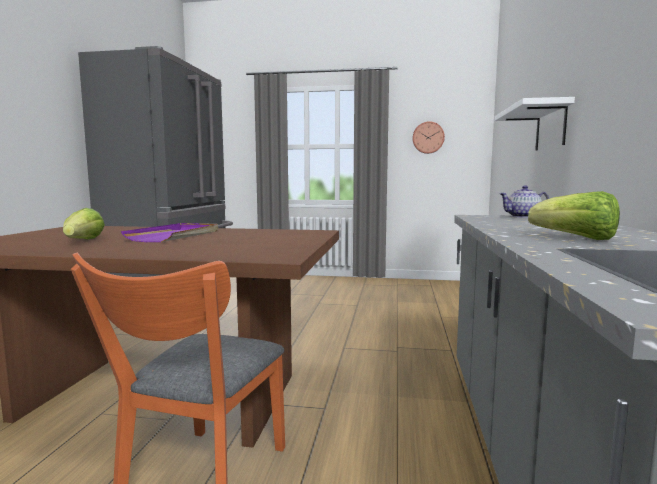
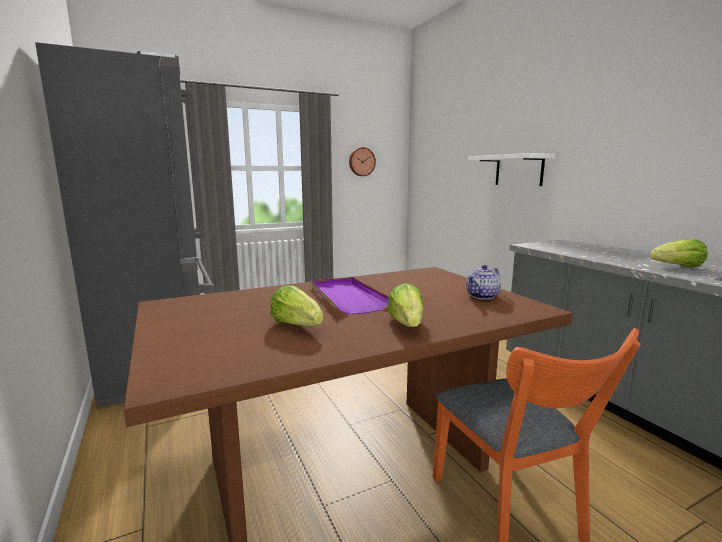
camera: 35 degrees left, 5 degrees up
(139, 249) = (407, 324): none -> lettuce
(523, 217) = (556, 243): teapot -> teapot (483, 296)

